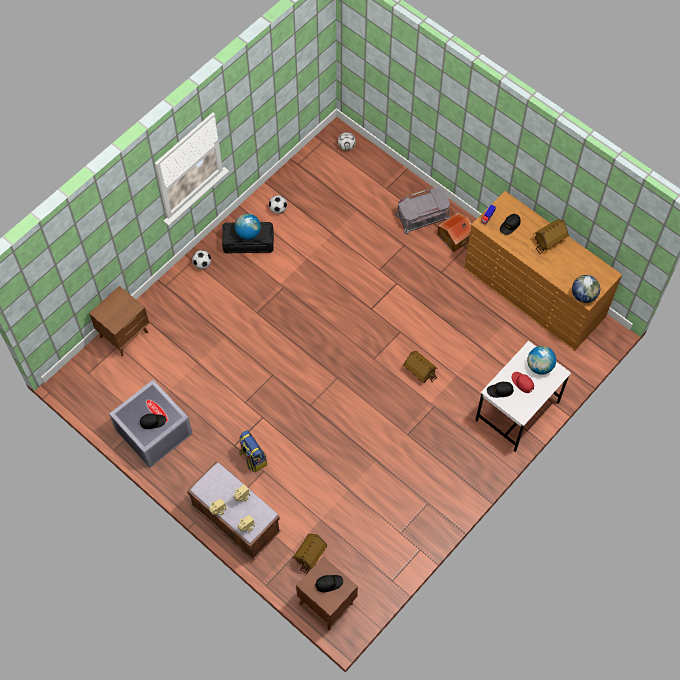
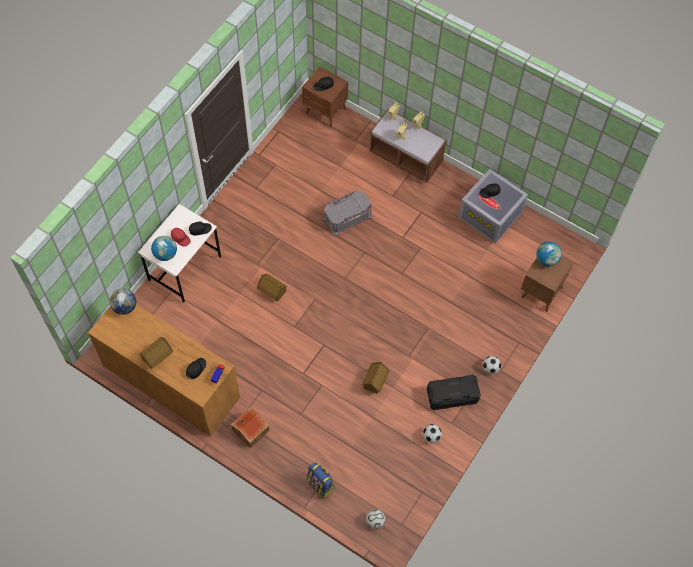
camera: 170 degrees right, 0 degrees up
(248, 233) = (453, 387): globe -> globe (547, 259)
(253, 458) = (403, 204): backpack -> backpack (321, 484)
(310, 556) = (343, 140): toy house -> toy house (374, 382)
(422, 217) = (285, 447): grey storage box -> grey storage box (347, 217)

